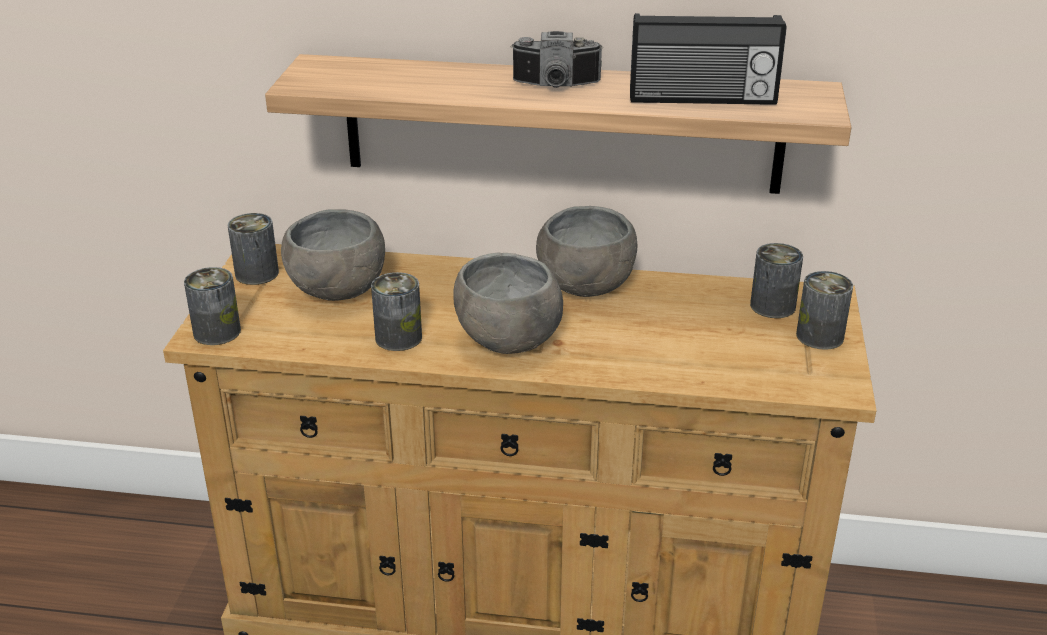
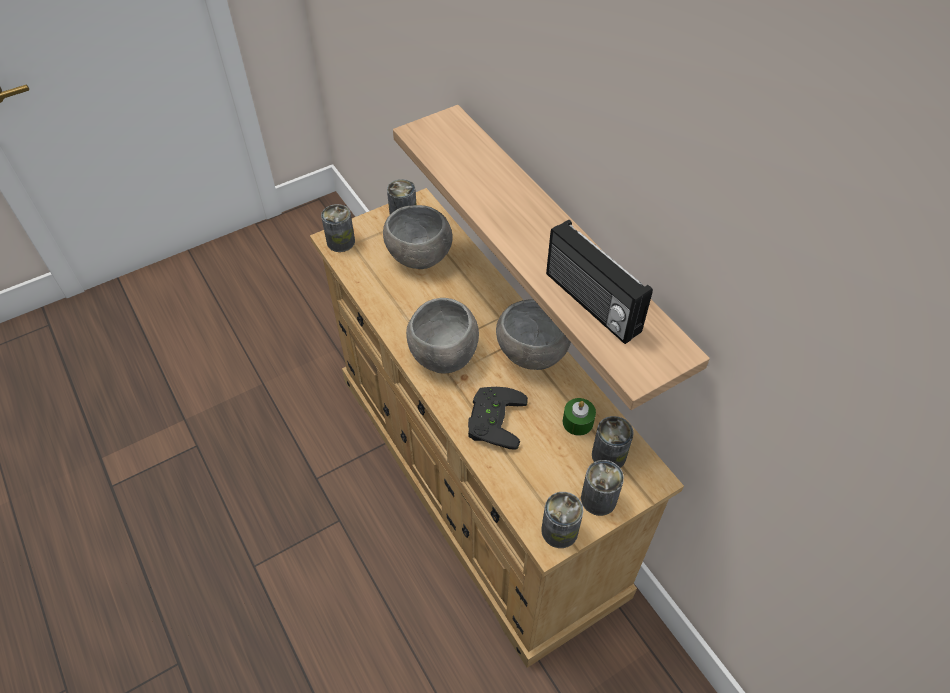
camera: 50 degrees right, 20 degrees up
(398, 337) = (402, 310): can -> can (559, 530)
(556, 86) = (532, 228): camera -> none
(640, 351) = (492, 419): none -> black game controller
(710, 303) = (577, 422): none -> green candle

